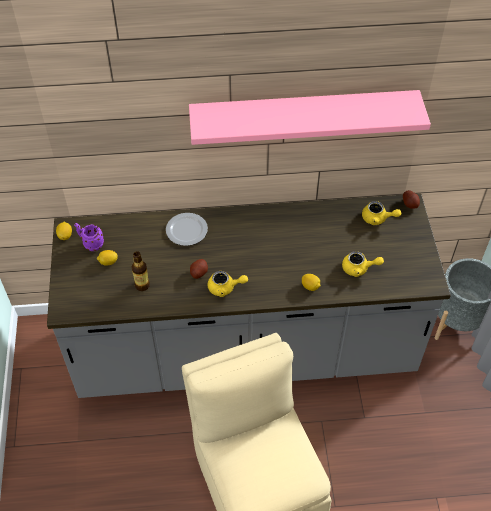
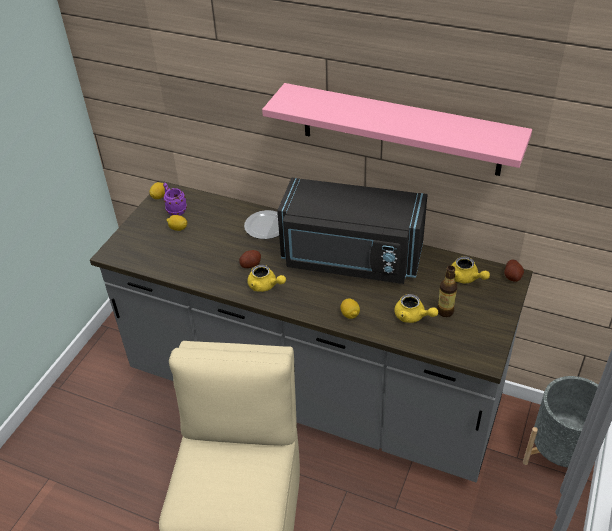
camera: 30 degrees right, 10 degrees down
(142, 285) = (192, 257): bottle -> bottle (445, 311)
(278, 235) = (350, 259): none -> black microwave

